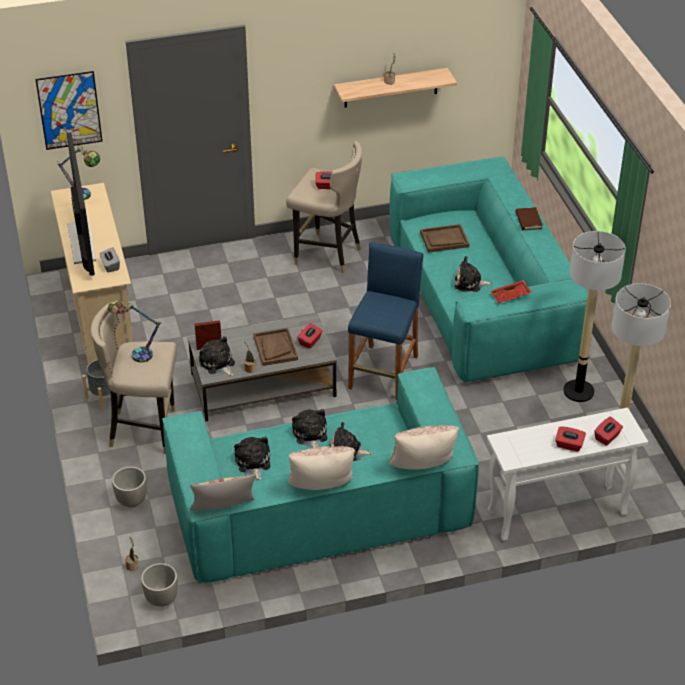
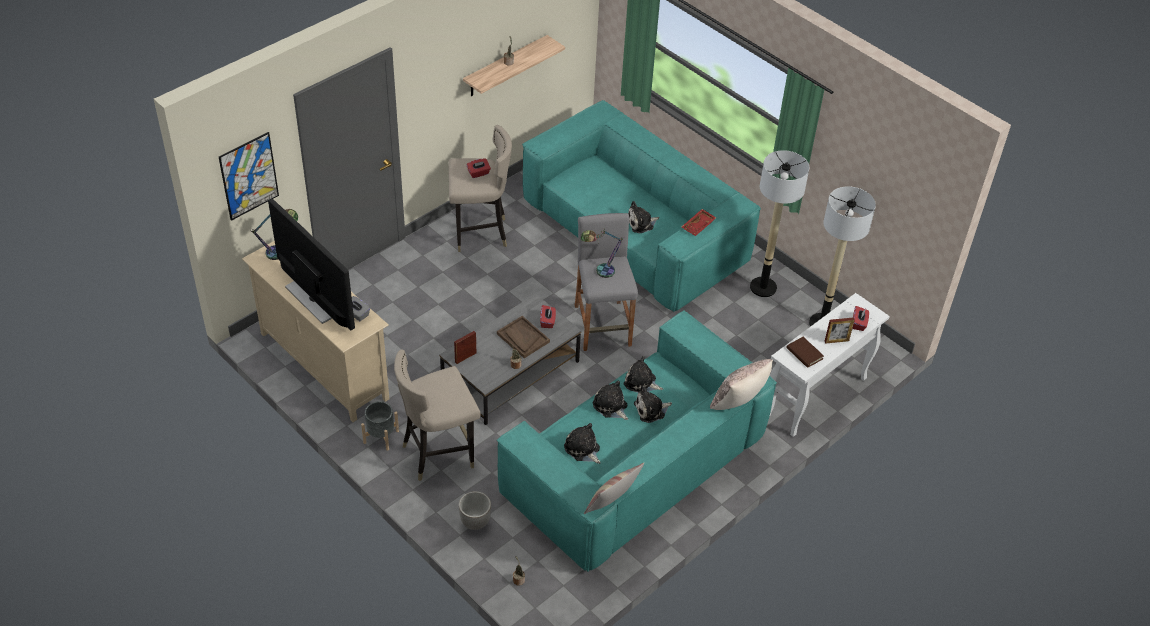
camera: 30 degrees left, 5 degrees up
(136, 353) = (431, 388): table lamp -> table lamp (599, 271)
(161, 599) = (564, 599): planter -> none
(218, 364) = (484, 370): plush toy -> plush toy (641, 383)
(321, 489) = (674, 452): beige pillow -> none
(384, 372) = (602, 325): blue stool -> grey stool
(444, 239) = (593, 190): brown tray -> none
(528, 220) = (664, 153): brown book -> brown book (804, 353)
(569, 445) = (836, 341): red tissue box -> picture frame

